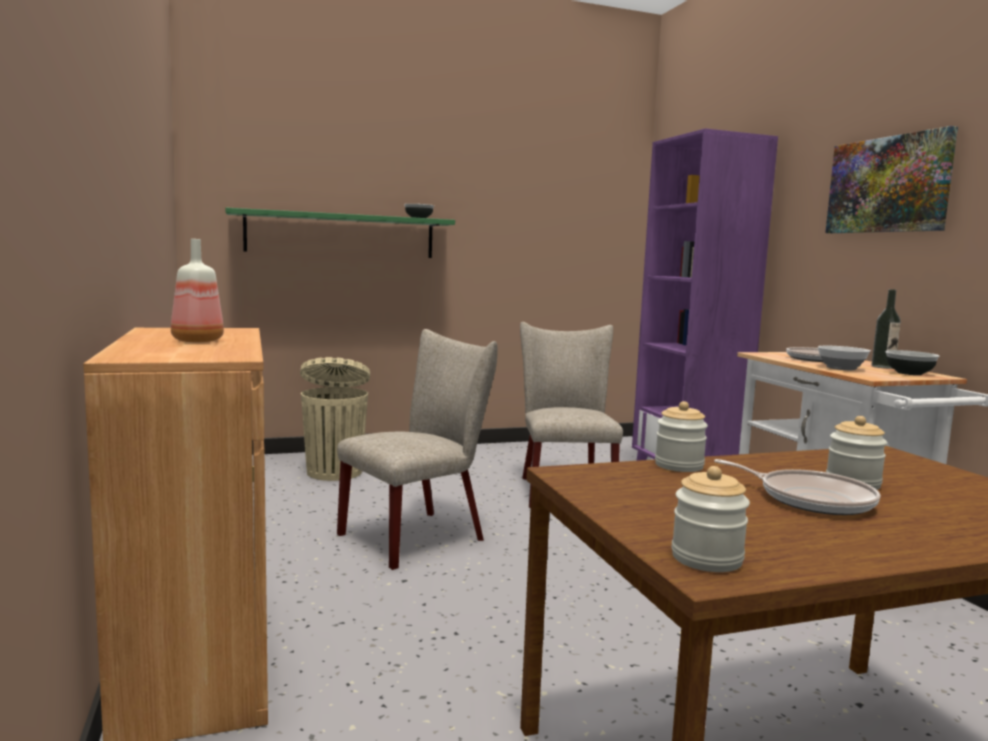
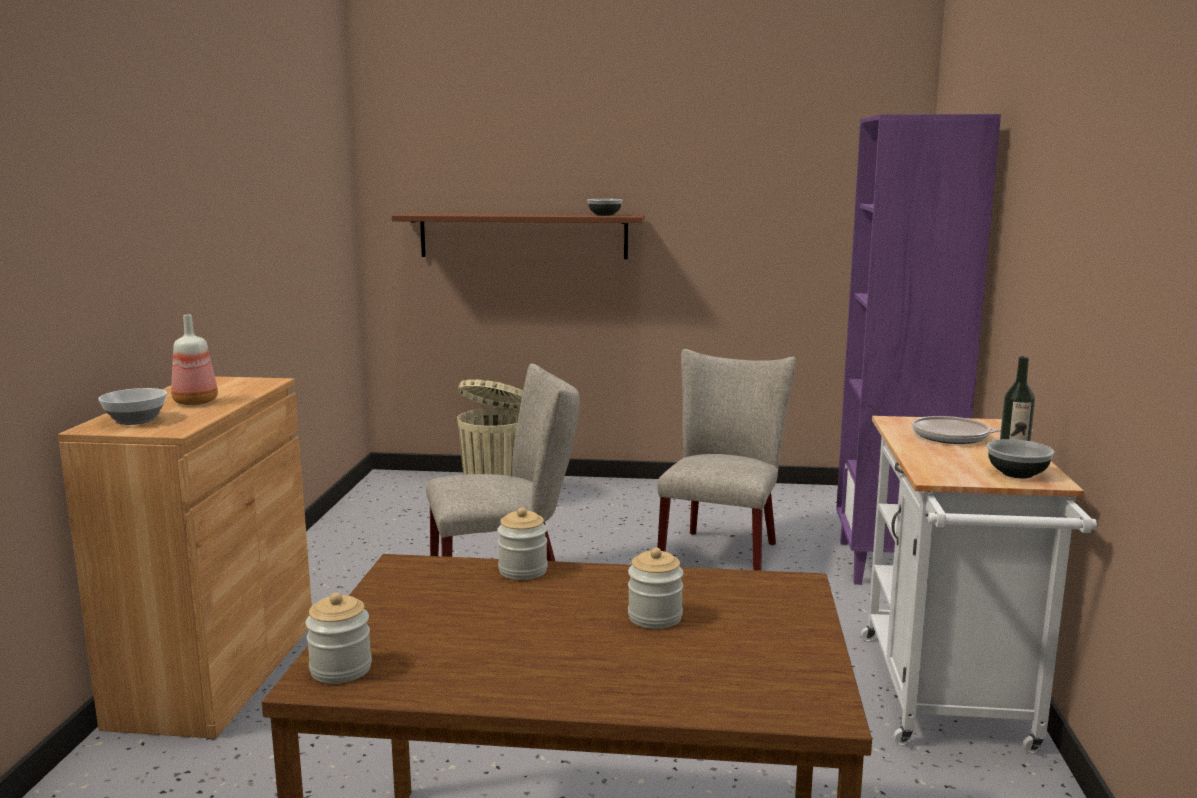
camera: 25 degrees right, 5 degrees up
(341, 235) = (523, 235): green shelf -> brown shelf
(810, 499) = (565, 628): frying pan -> none
(842, 368) = (938, 457): bowl -> bowl (137, 420)
(888, 185) = (1066, 205): picture -> none

